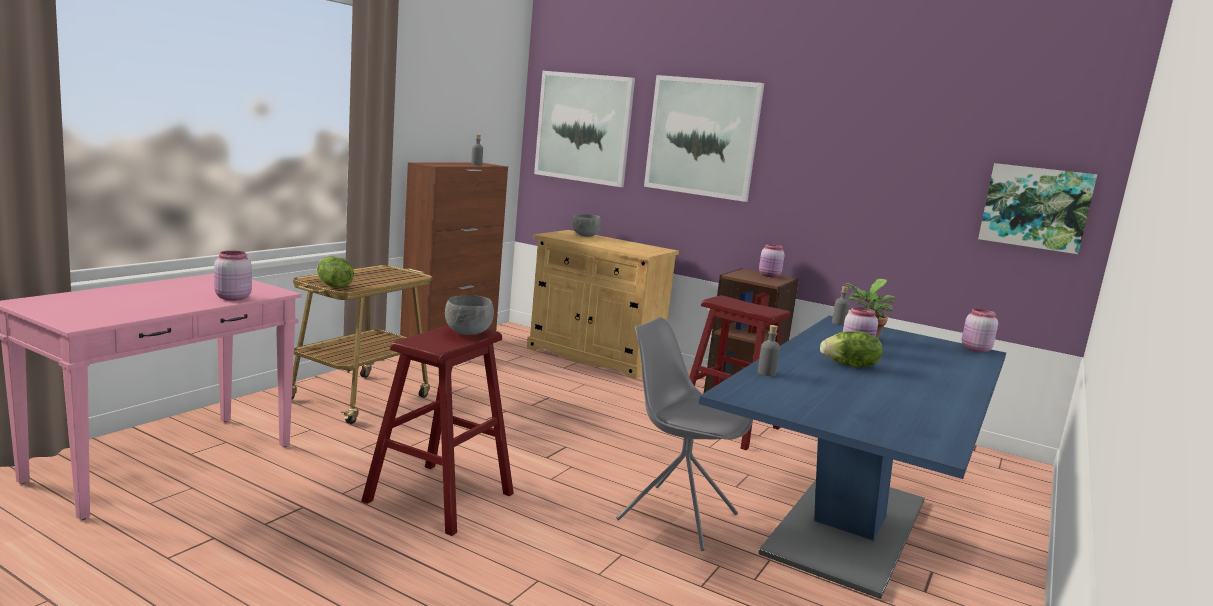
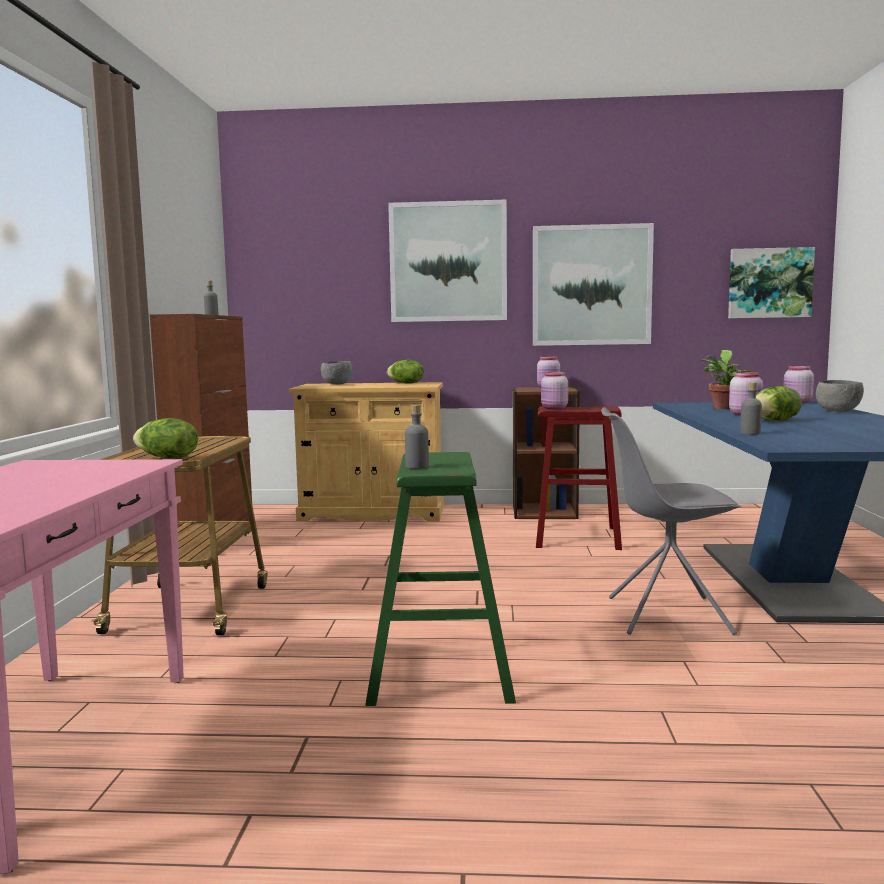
camera: 25 degrees left, 5 degrees down
(232, 298) = (111, 474): pink jar -> pink jar (554, 408)
(439, 497) = (440, 672): red stool -> green stool
(468, 333) = (446, 457): grey bowl -> grey bowl (839, 411)
(583, 128) = (306, 269): picture -> picture (591, 285)
(641, 246) = (405, 383): none -> lettuce
(838, 323) = (676, 404): grey bottle -> grey bottle (417, 466)

